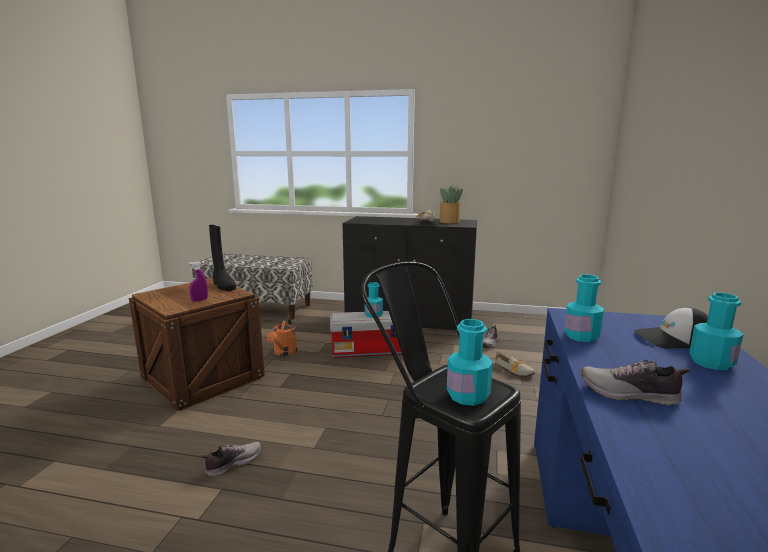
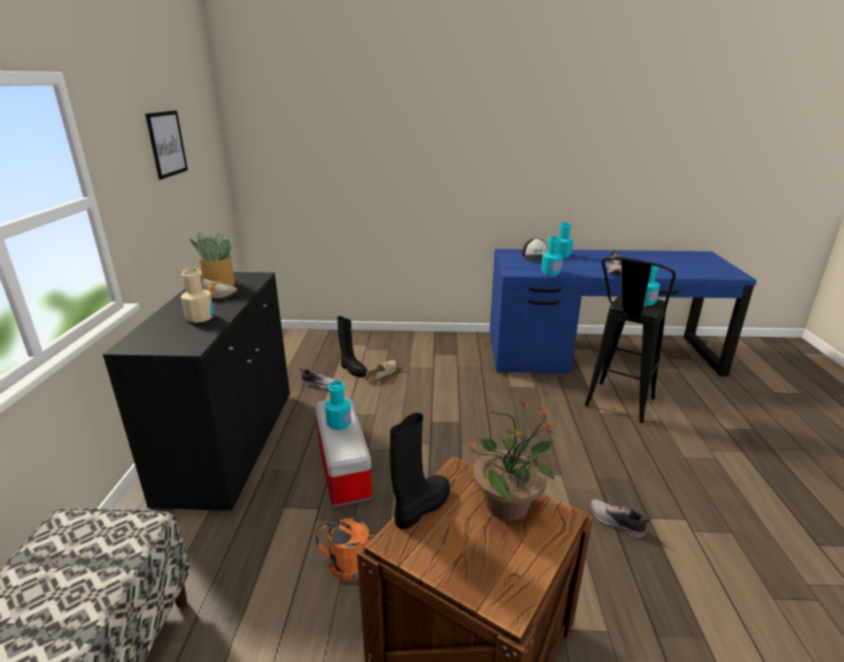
camera: 100 degrees left, 10 degrees up
(199, 300) = (508, 504): purple spray bottle -> potted plant
(392, 221) = (200, 317): none -> beige bottle
(505, 133) = (167, 144): none -> picture
(520, 357) = (352, 369): none -> black boot

